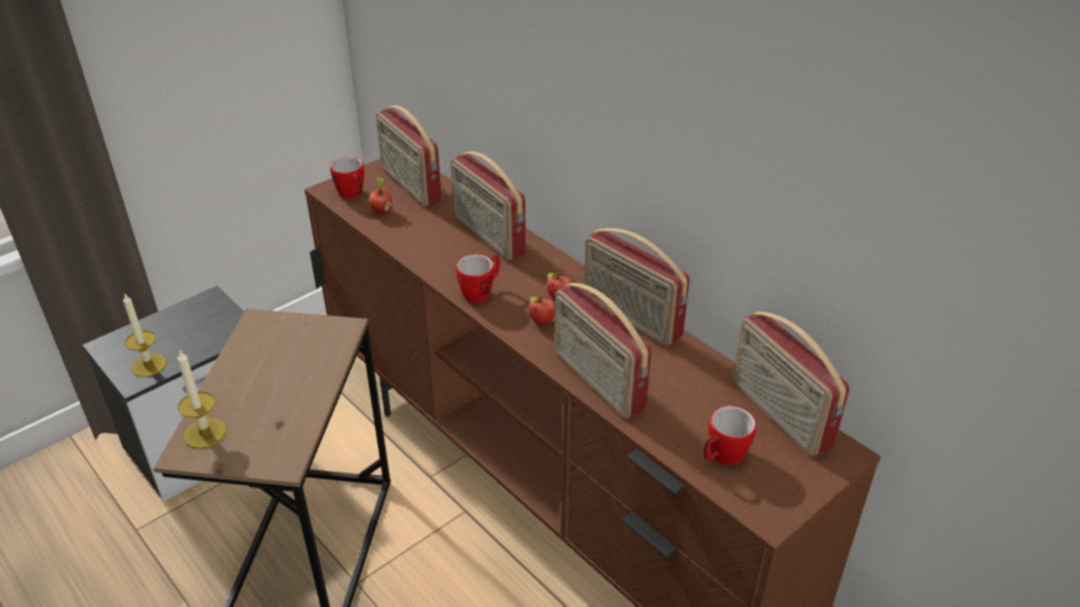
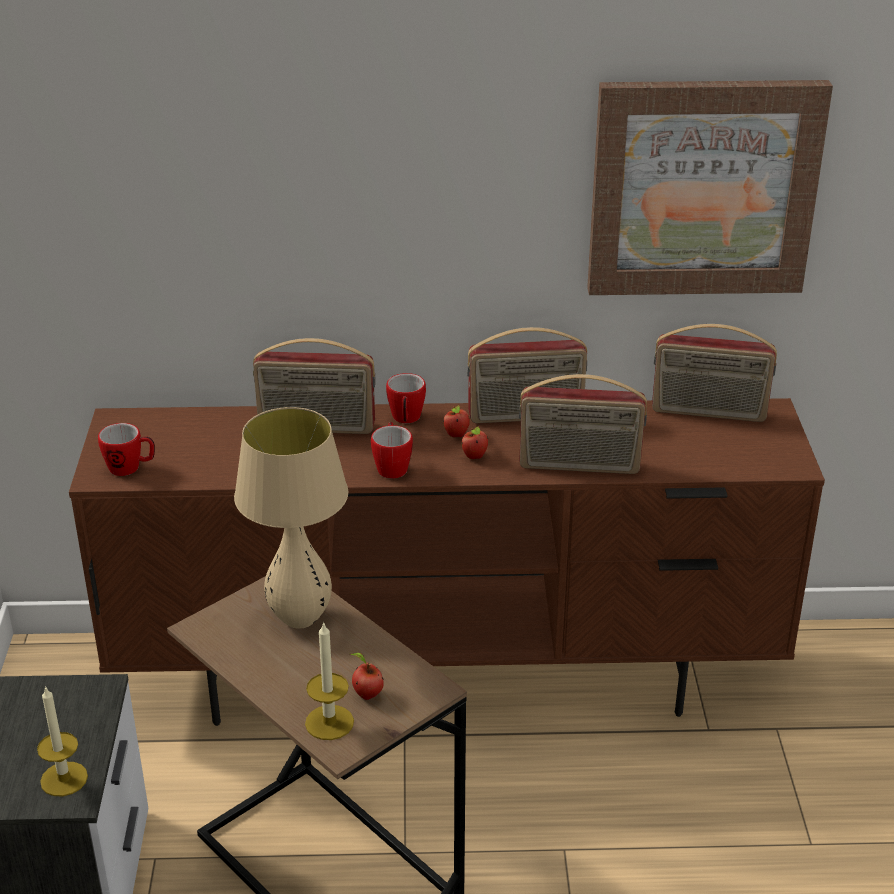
camera: 50 degrees left, 5 degrees down
(306, 356) = (299, 619): none -> beige table lamp
(381, 211) = (185, 464): apple -> apple (366, 694)
(410, 185) = (168, 431): radio -> none
(722, 457) = (721, 455): mug -> mug (406, 419)
(832, 174) = (703, 188): none -> picture

